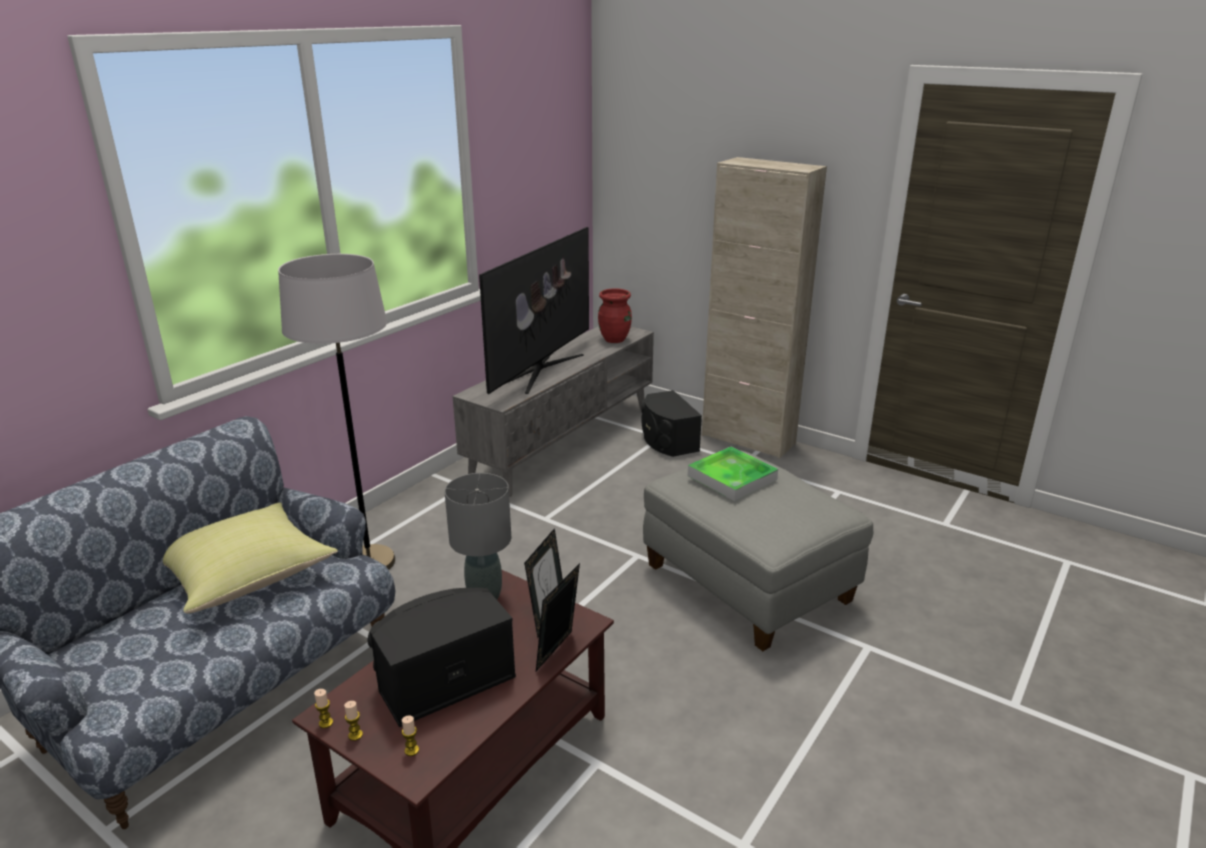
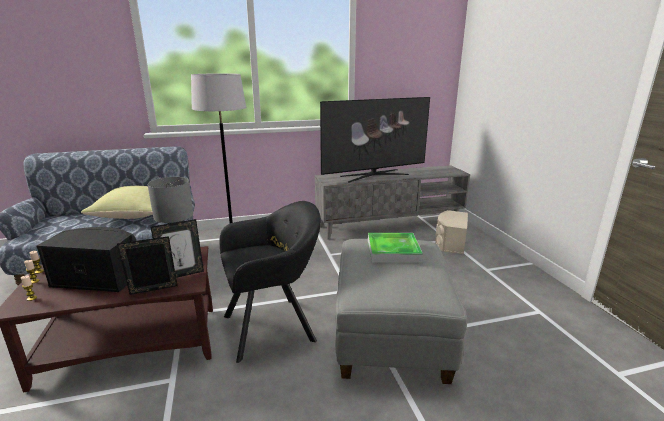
camera: 40 degrees right, 5 degrees down
(615, 339) = (439, 172): red vase -> none
(617, 642) = (274, 326): none -> black armchair
(667, 441) = (450, 242): black speaker -> beige speaker
(748, 439) = (507, 258): beige cabinet -> none

